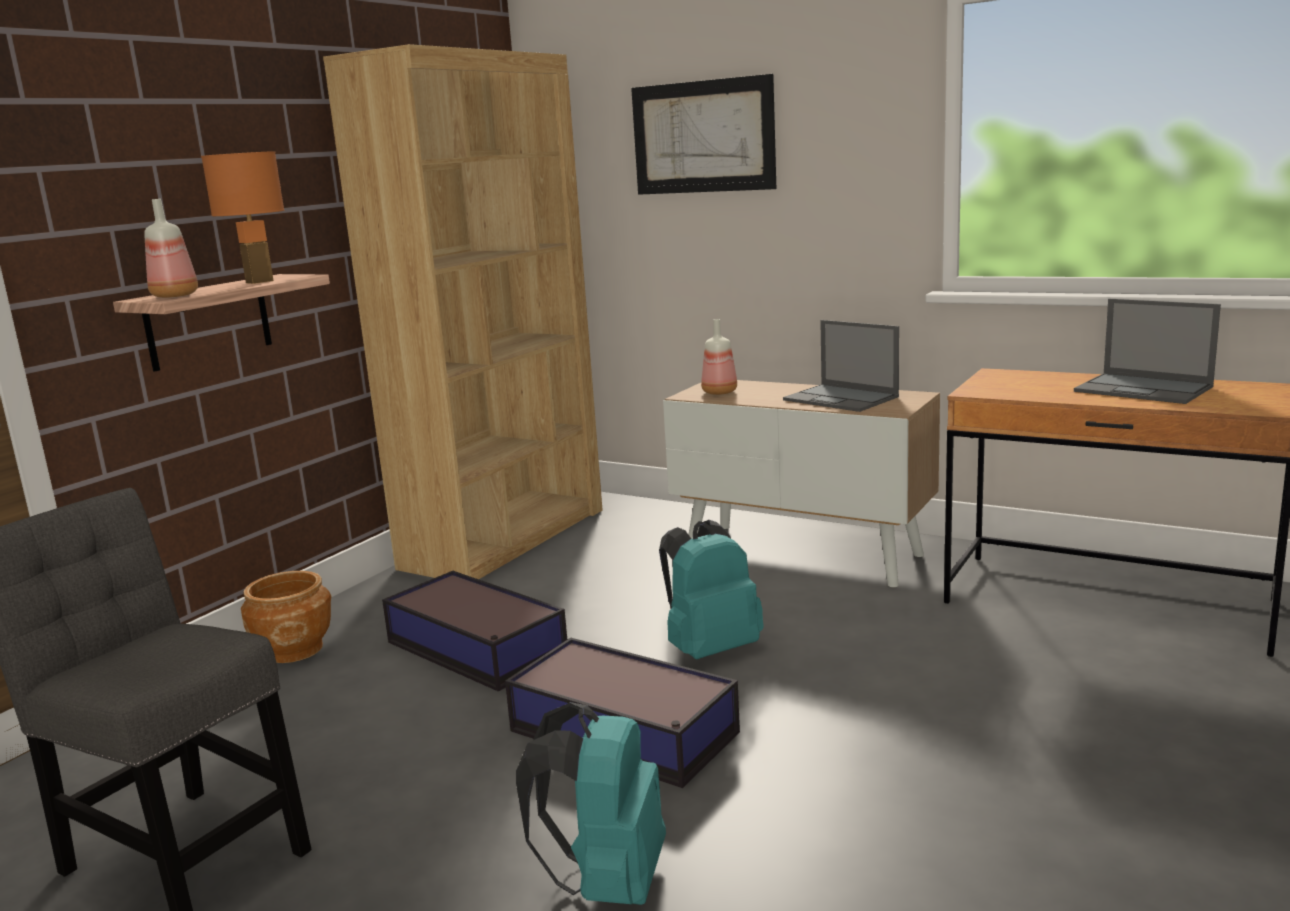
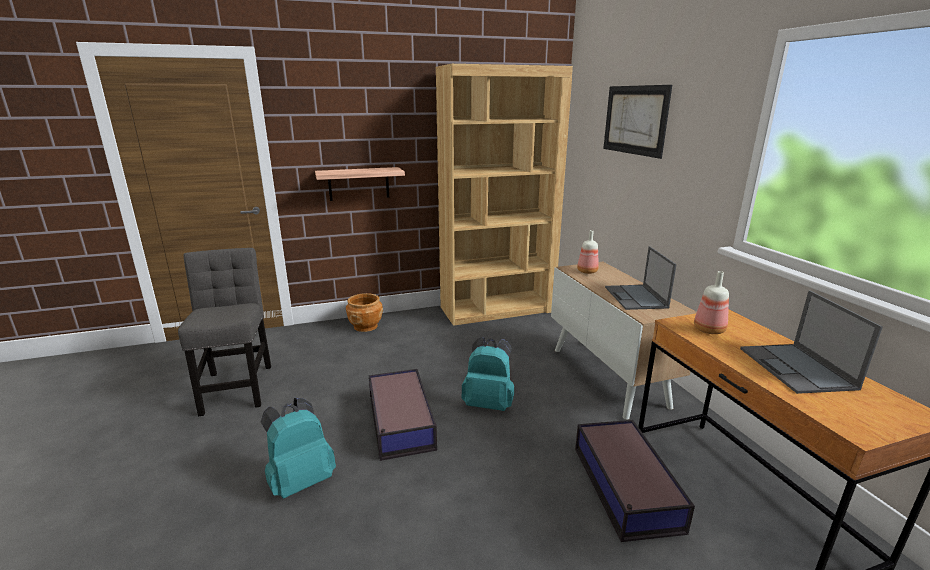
camera: 40 degrees right, 5 degrees up
(176, 295) = (332, 172): bottle -> bottle (709, 329)
(260, 282) = (374, 170): orange table lamp -> none
(477, 649) = (413, 356): storage box -> storage box (625, 488)

